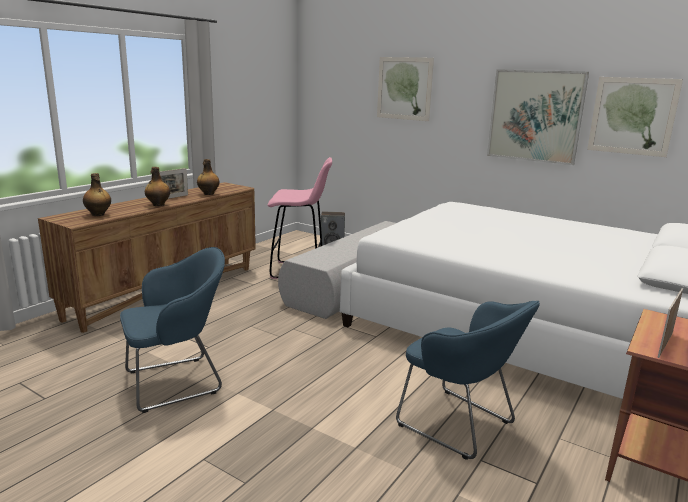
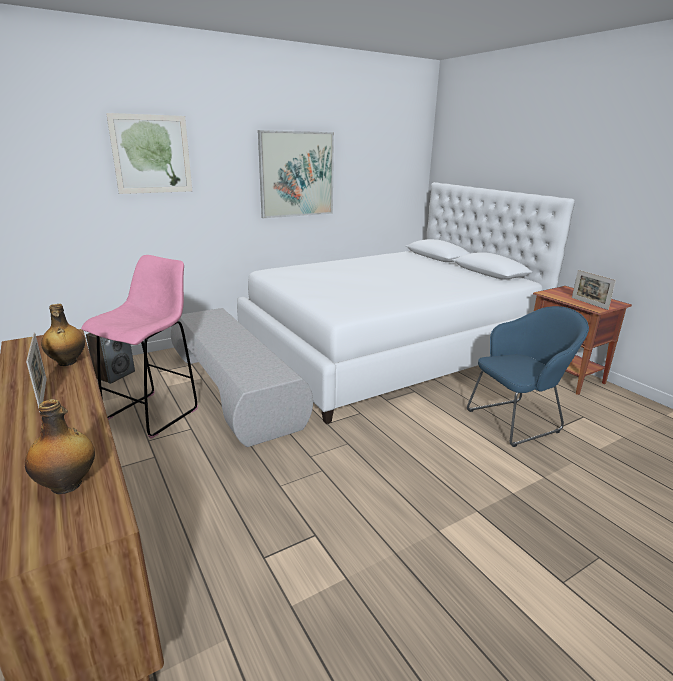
camera: 65 degrees left, 5 degrees up
(158, 205) = (80, 412): bottle -> none
(178, 381) = (395, 580): blue armchair -> none
(632, 116) = (363, 168): picture -> none

